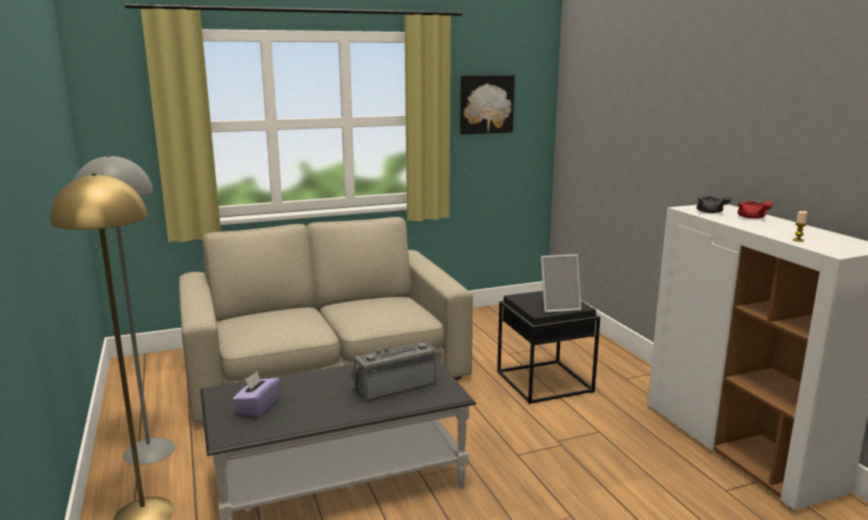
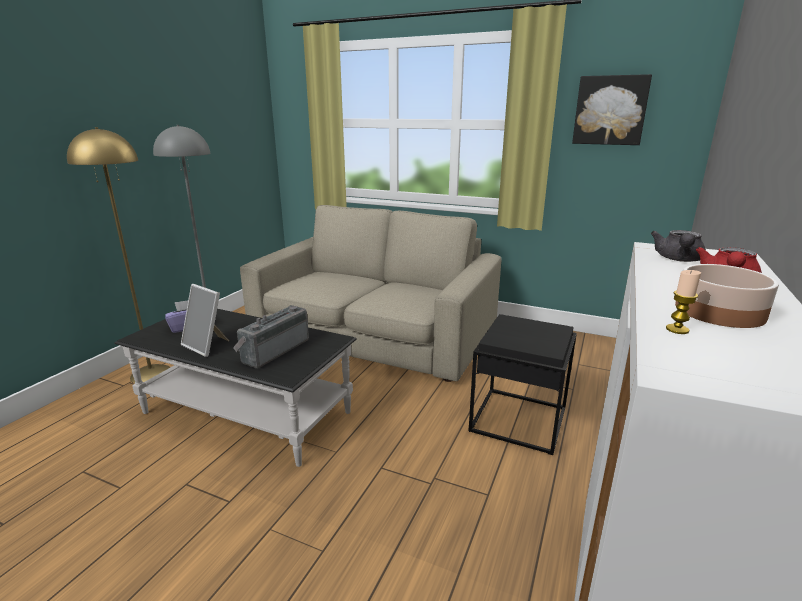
camera: 45 degrees right, 5 degrees up
(394, 386) = (273, 350): radio -> radio turned 75 degrees counterclockwise
(559, 307) = (527, 342): picture frame -> picture frame (207, 345)
(787, 230) = (720, 311): none -> bowl

